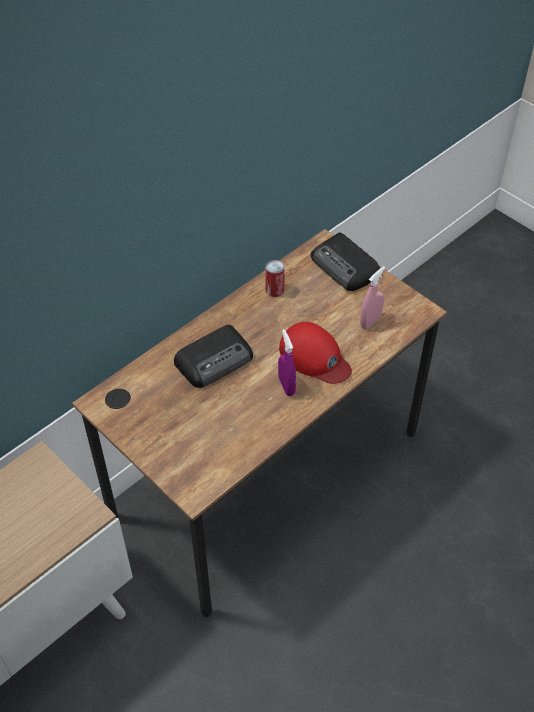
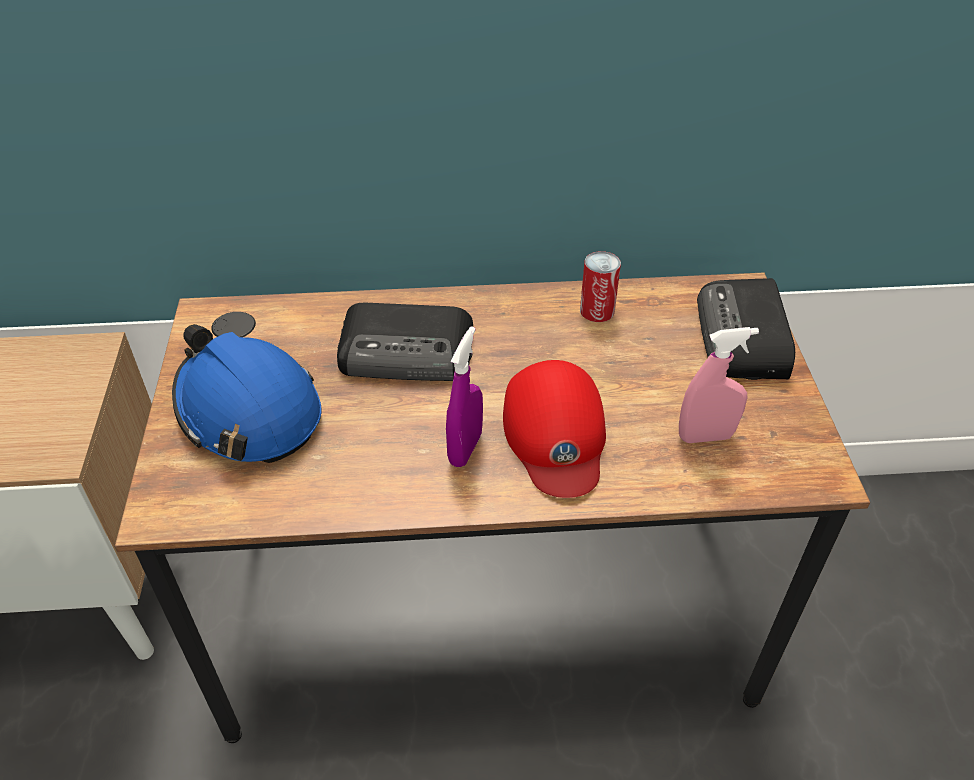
camera: 40 degrees right, 5 degrees down
(176, 430) = (248, 410): none -> blue hard hat

